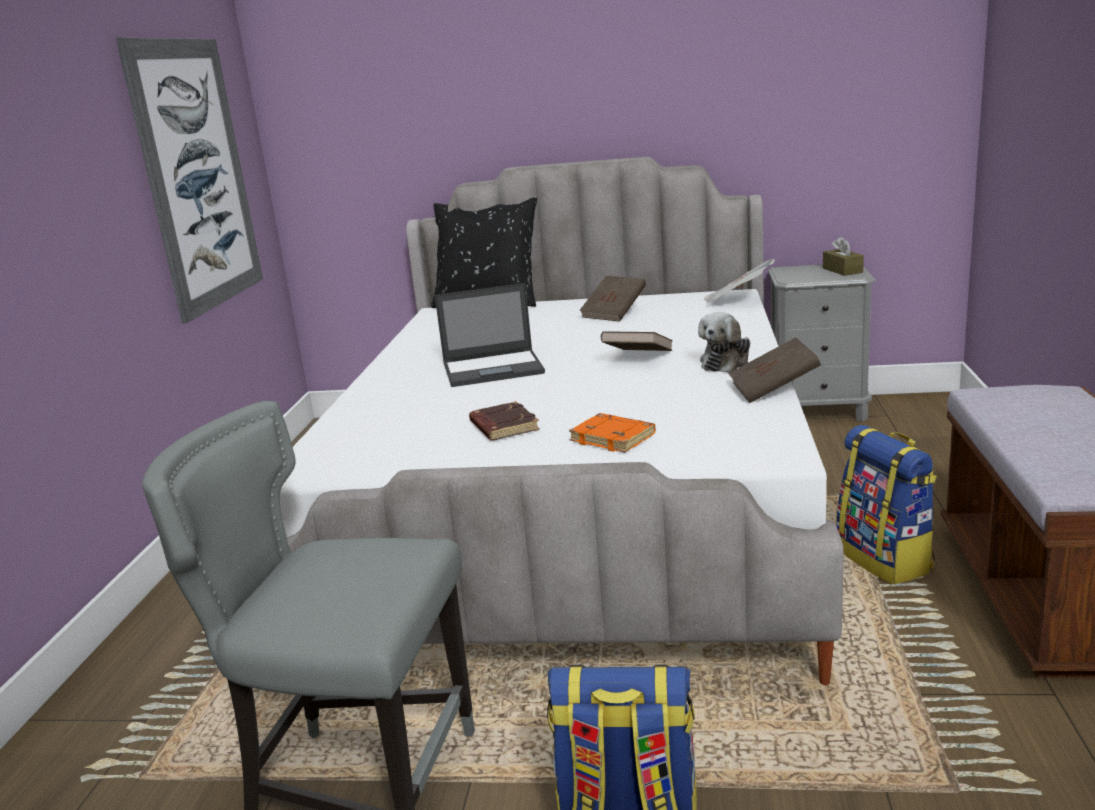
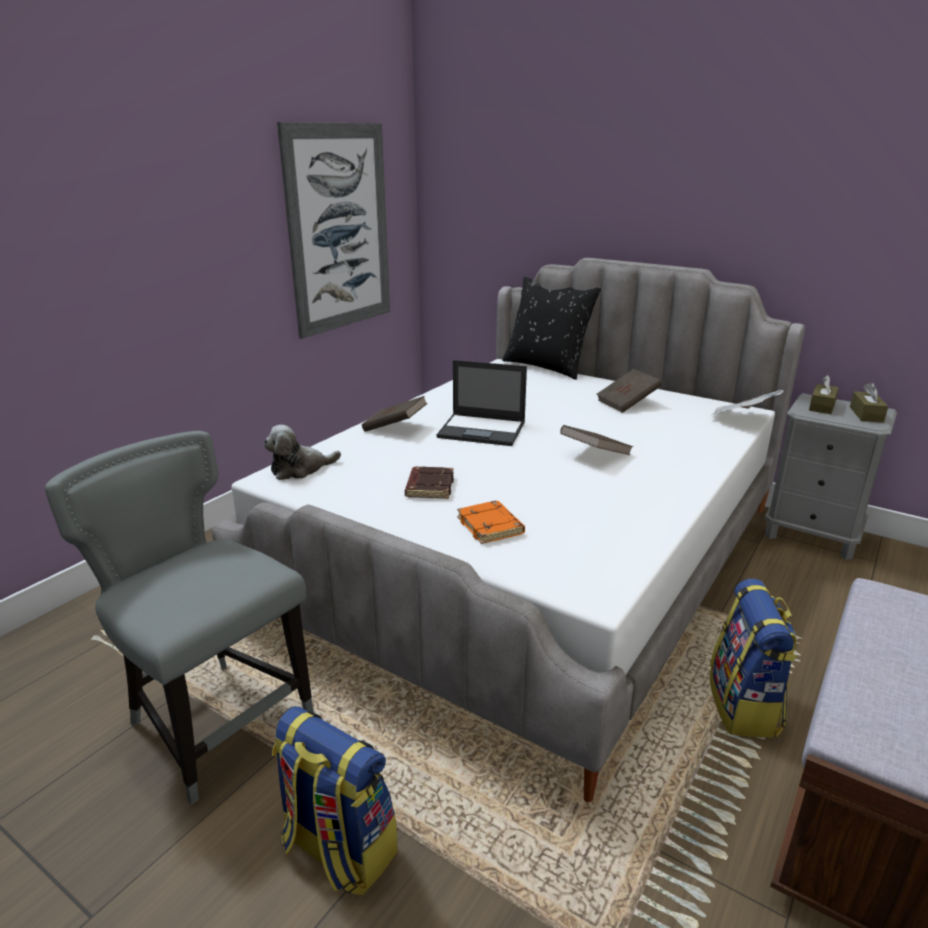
camera: 25 degrees right, 5 degrees up
(727, 362) = (661, 481): plush toy -> plush toy (300, 469)
(773, 390) = (667, 523): brown book -> brown book (395, 428)
(800, 273) = (822, 406): none -> brown tissue box

